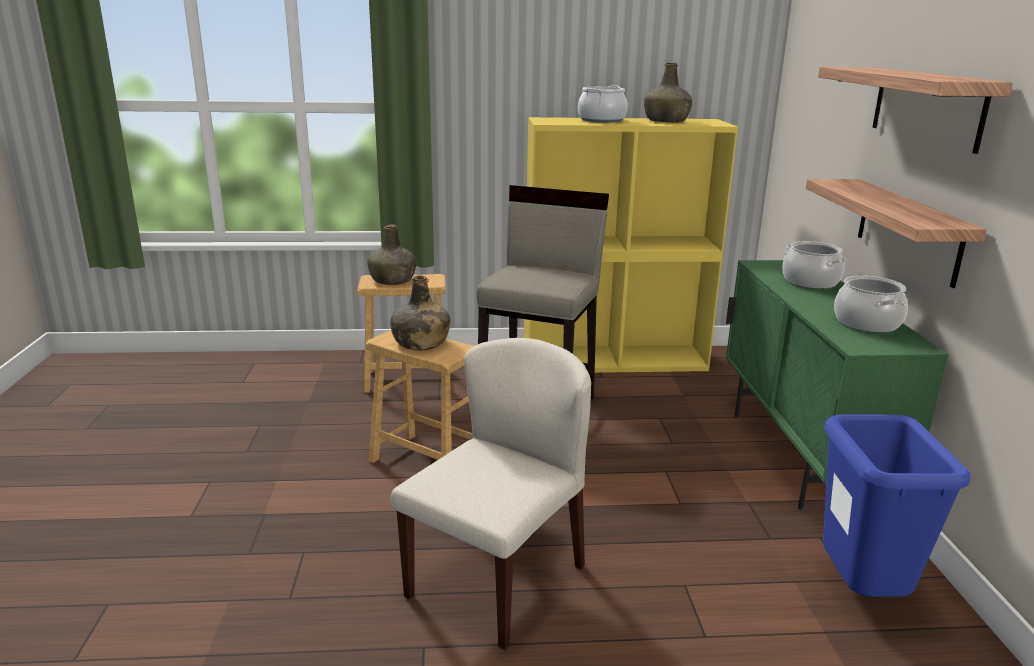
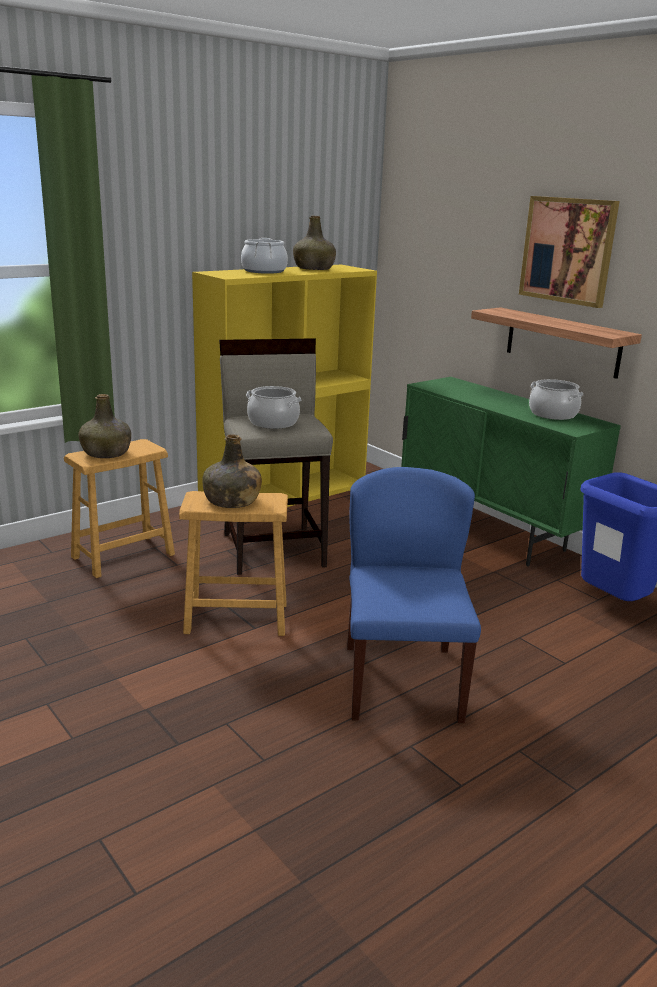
camera: 35 degrees left, 0 degrees up
(496, 579) = (401, 681): beige chair -> blue chair
(810, 281) = (477, 392): cooking pot -> cooking pot (273, 422)
(926, 106) = (568, 250): shelf -> picture

